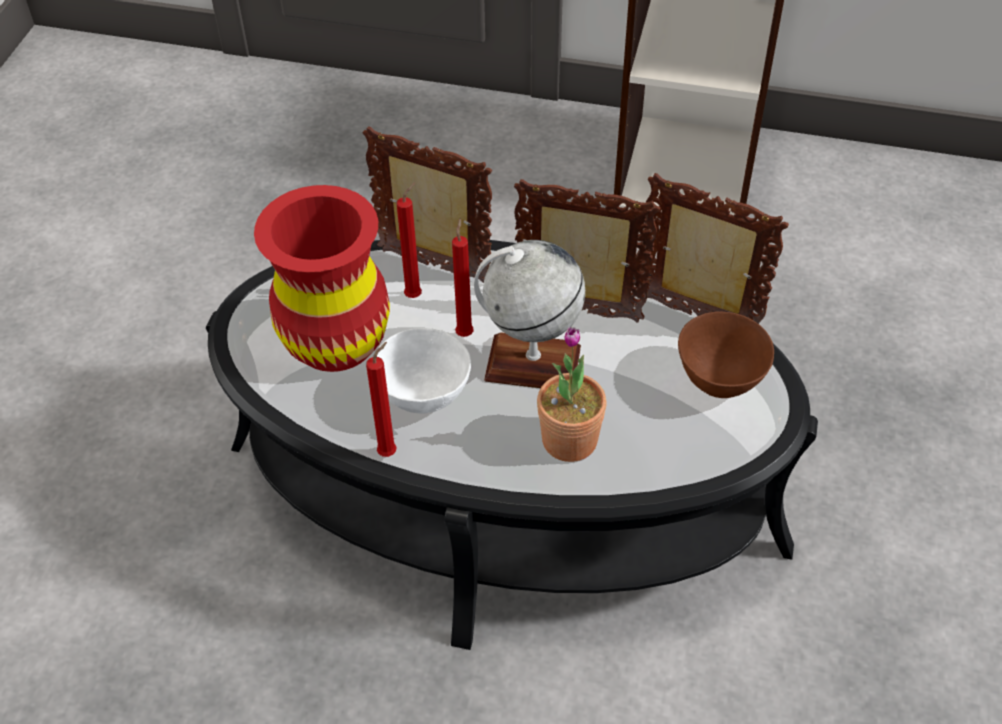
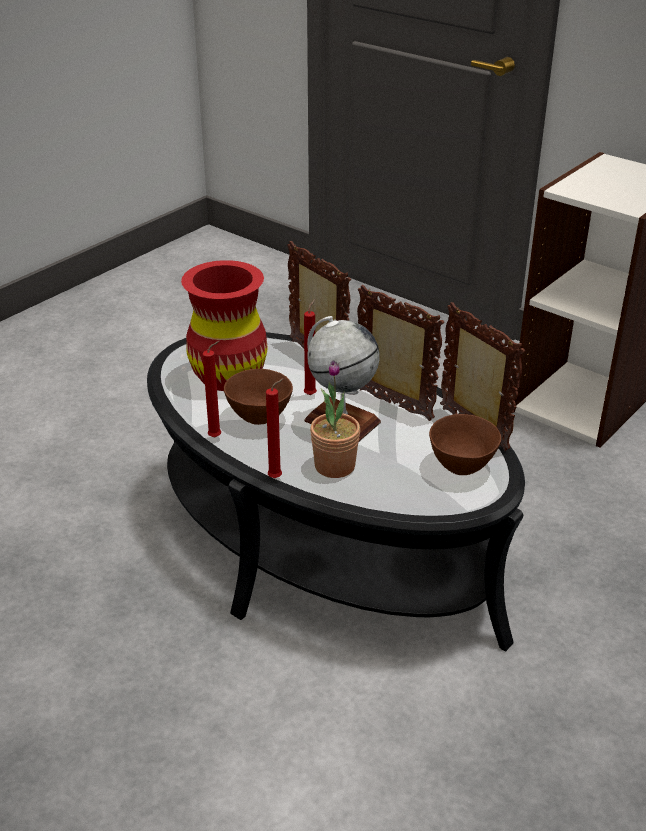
camera: 25 degrees right, 15 degrees down
(415, 295) = (295, 368): red candle -> red candle (277, 477)
(425, 397) = (260, 418): white bowl -> brown bowl

